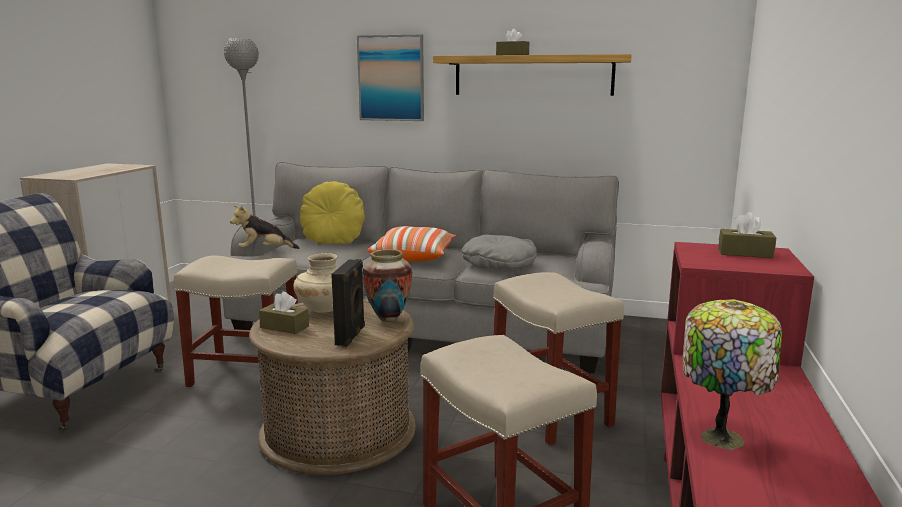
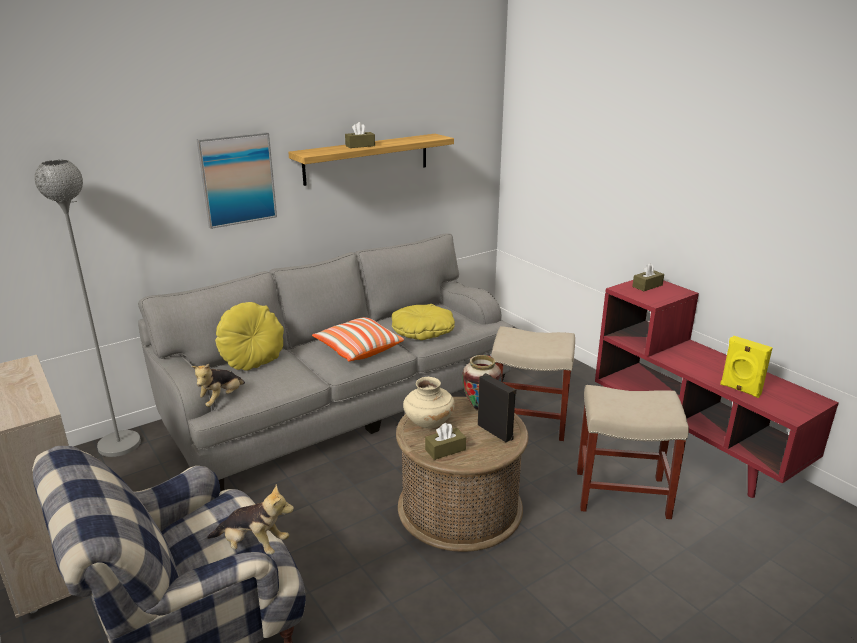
camera: 50 degrees left, 10 degrees up
(69, 313) = (253, 545): none -> plush toy
(247, 374) = (310, 516): beige stool -> none
(500, 264) = (422, 330): grey pillow -> yellow pillow
(721, 436) = (740, 390): table lamp -> yellow speaker

